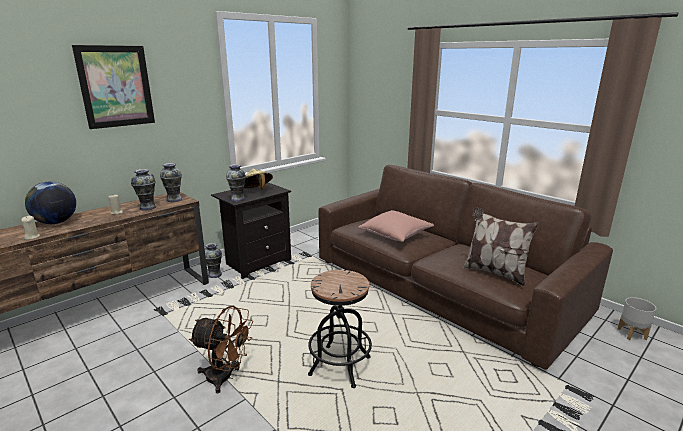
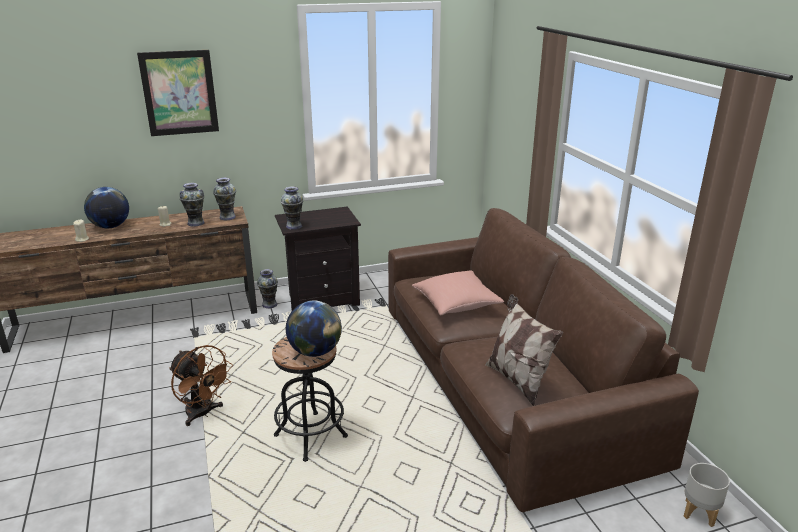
camera: 25 degrees right, 5 degrees up
(256, 191) = (324, 218): beige hat -> none
(352, 283) = (315, 352): none -> globe

